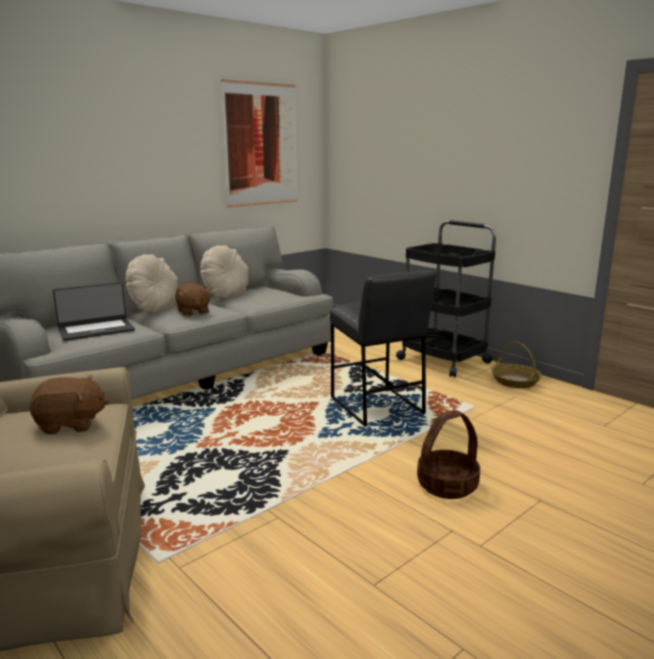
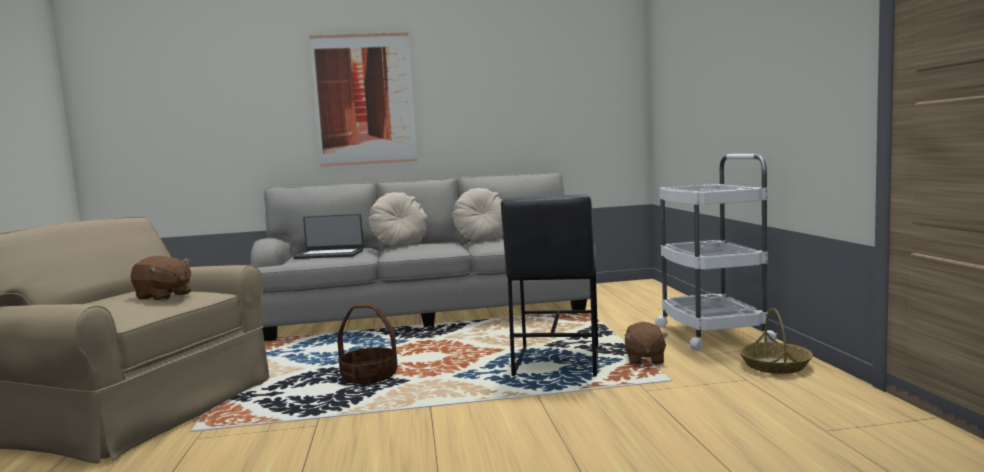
camera: 35 degrees right, 10 degrees down
(193, 312) = (424, 247): brown plush toy -> brown plush toy (644, 360)
(261, 144) = (560, 90): picture -> picture (364, 99)
(442, 361) = (711, 334): black cart -> white cart
(447, 485) = (504, 440): basket -> basket (369, 377)

